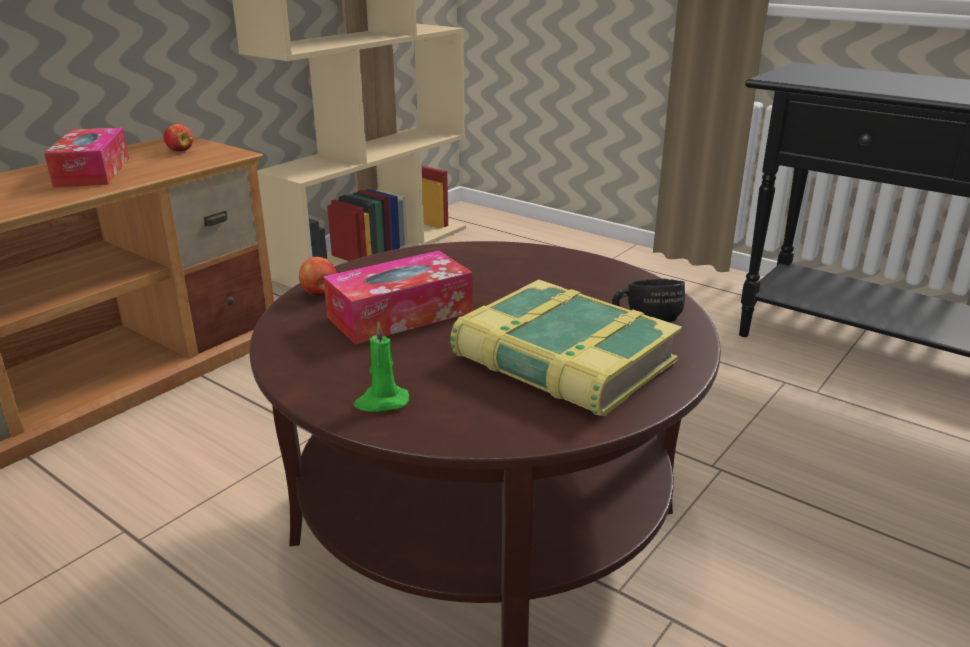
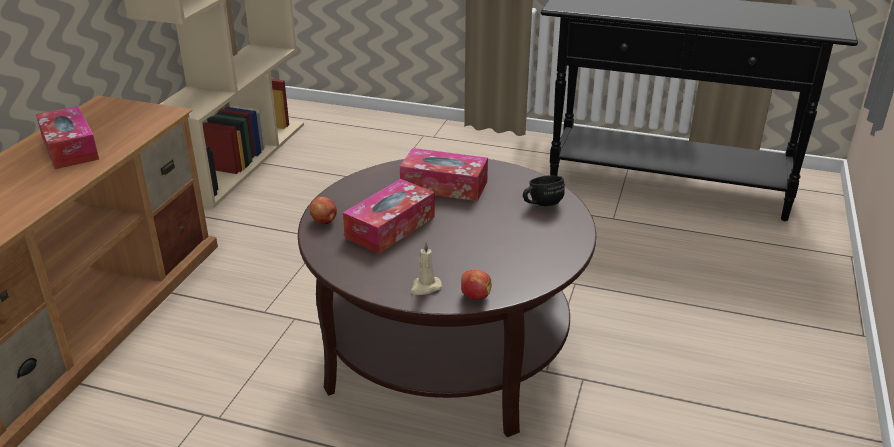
camera: 20 degrees left, 5 degrees up
(180, 151) = (119, 115): apple -> apple (475, 296)
(381, 402) = (425, 287): green candle -> beige candle
(516, 277) = (444, 185): none -> tissue box
(562, 361) = (510, 240): book -> none

